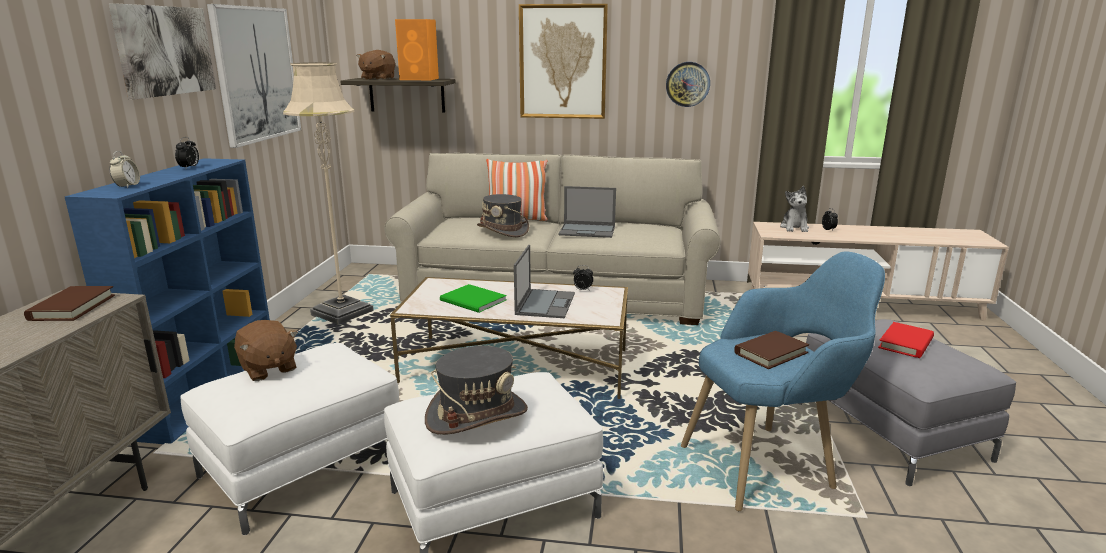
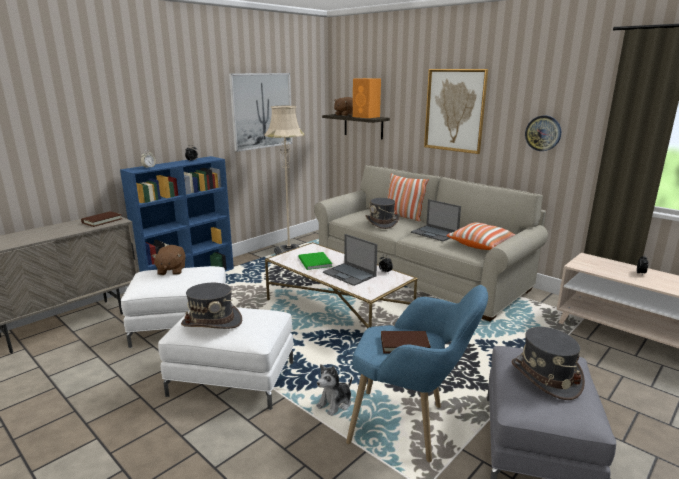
camera: 35 degrees right, 0 degrees up
(164, 50) = (195, 99): picture -> none
(545, 303) = (350, 274): laptop -> laptop turned 90 degrees clockwise
(654, 232) = (481, 244): none -> pillow
(794, 228) = (609, 265): plush toy -> plush toy (335, 403)
(905, 343) = (545, 377): red book -> grey hat

